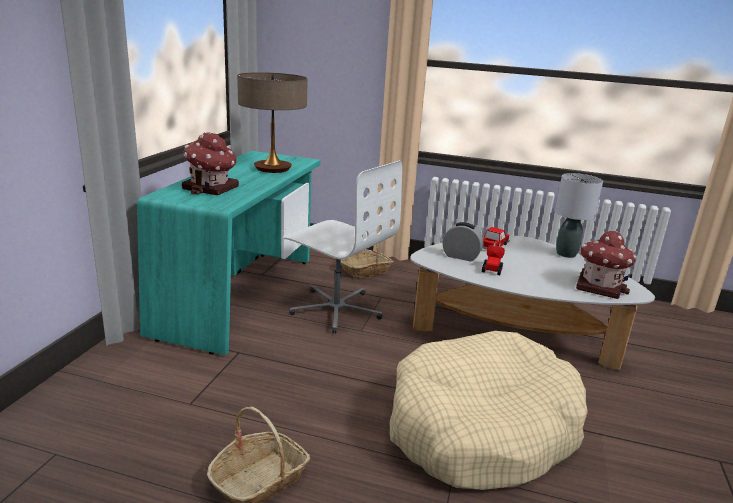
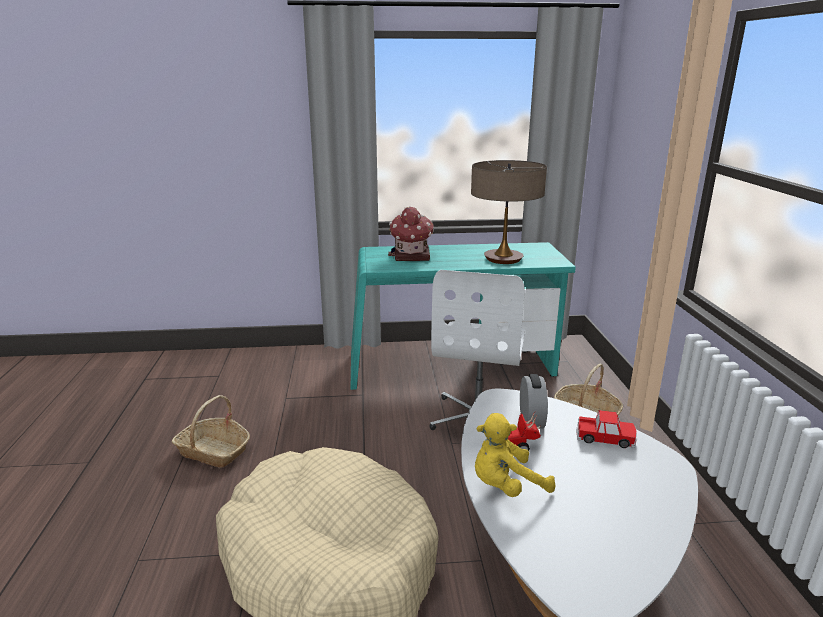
camera: 70 degrees right, 0 degrees up
(535, 284) = (506, 486): none -> yellow plush toy
(566, 254) = (668, 510): grey table lamp -> none
(599, 286) = (568, 554): toy house -> none

